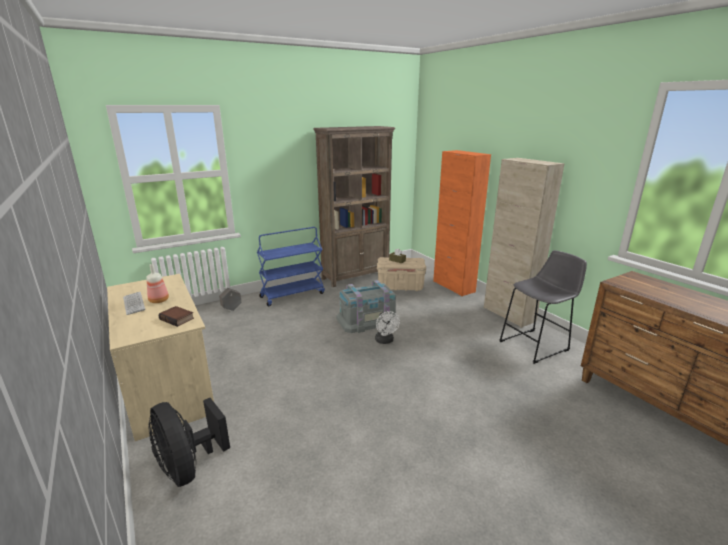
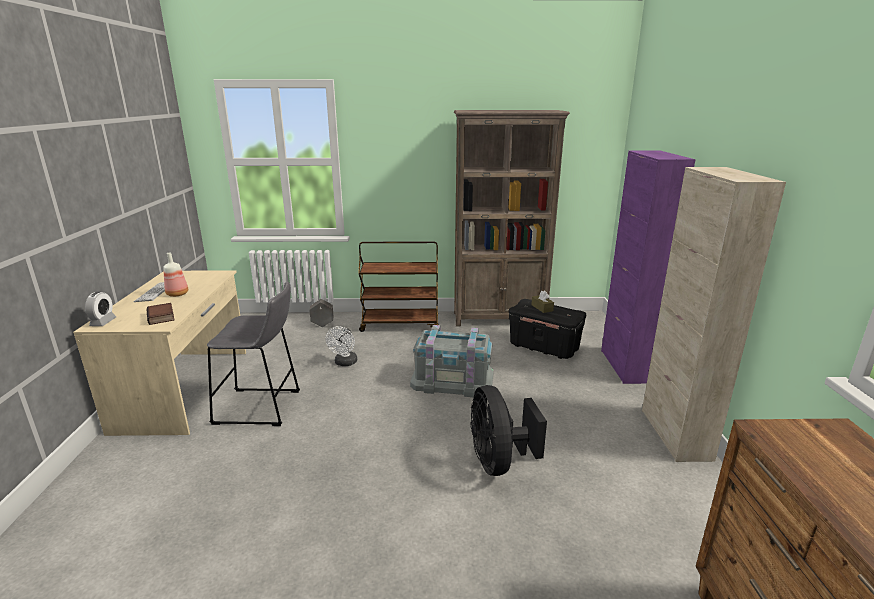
camera: 30 degrees right, 0 degrees up
(127, 335) = (103, 322): none -> alarm clock
(189, 466) = (110, 481): black fan -> black fan (499, 461)
(292, 295) = (400, 324): blue cart -> brown cart
(385, 341) = (445, 414): white fan -> white fan (344, 363)
(400, 287) = (544, 347): beige storage box -> black storage box
(453, 286) = (625, 366): orange cabinet -> purple cabinet
(536, 345) = (673, 500): grey stool -> grey stool (262, 407)

